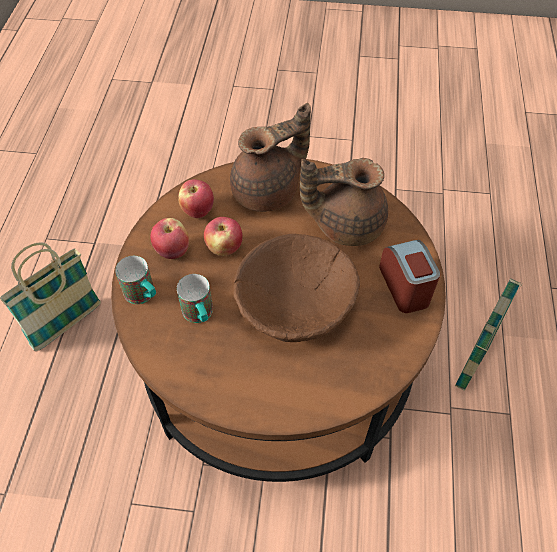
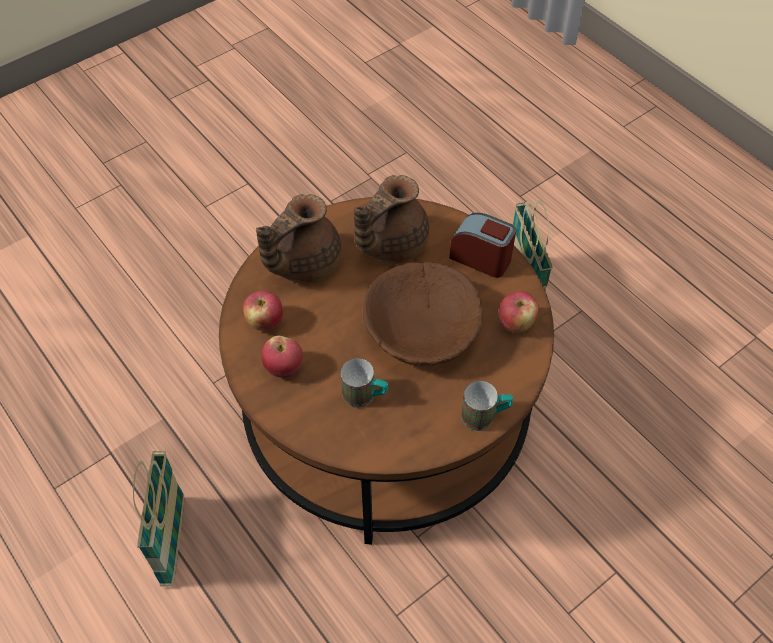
camera: 45 degrees left, 0 degrees up
(143, 295) = (304, 419): mug -> mug (485, 416)
(224, 248) = (322, 333): apple -> apple (515, 323)
(268, 191) = (303, 263): brown teapot -> brown teapot turned 150 degrees counterclockwise

